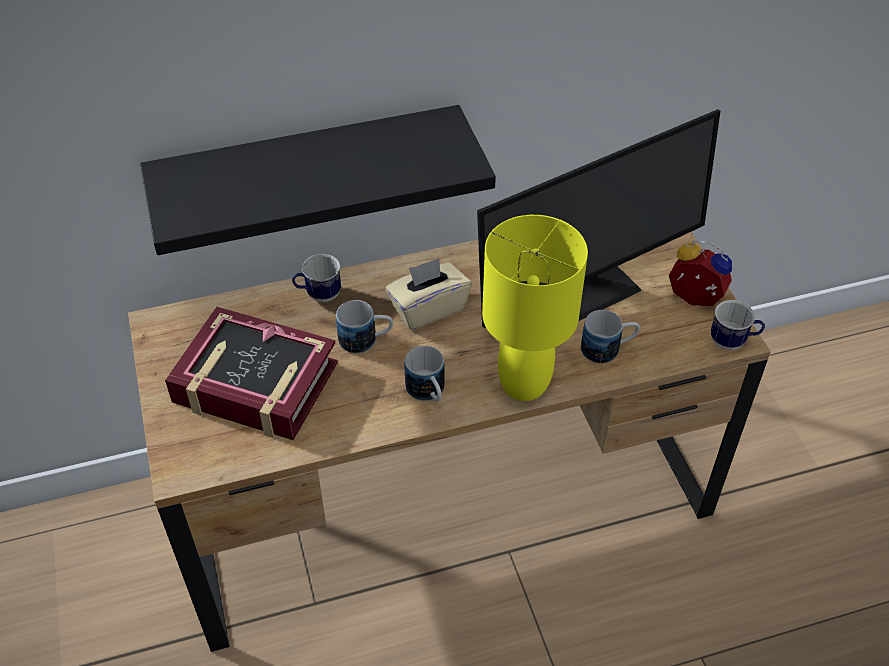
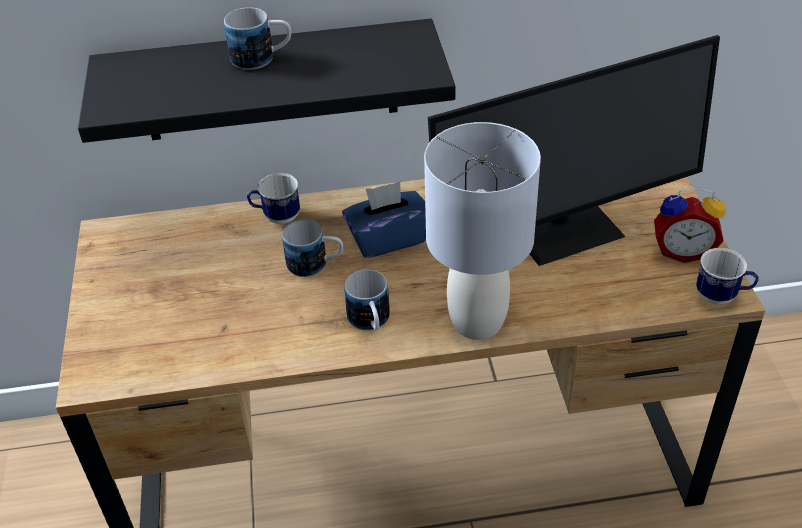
camera: 10 degrees right, 5 degrees down
(255, 384) = (190, 299): book -> none
(428, 309) = (388, 238): beige tissue box -> blue tissue box
(523, 384) = (476, 322): yellow table lamp -> grey table lamp
(608, 349) = (578, 293): mug -> mug (262, 58)
(693, 300) = (682, 251): alarm clock -> alarm clock turned 150 degrees clockwise

